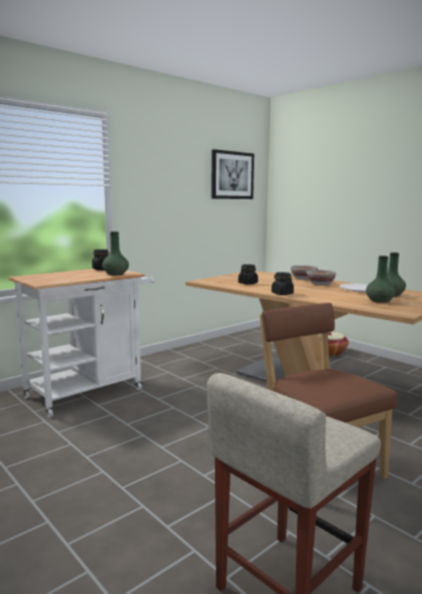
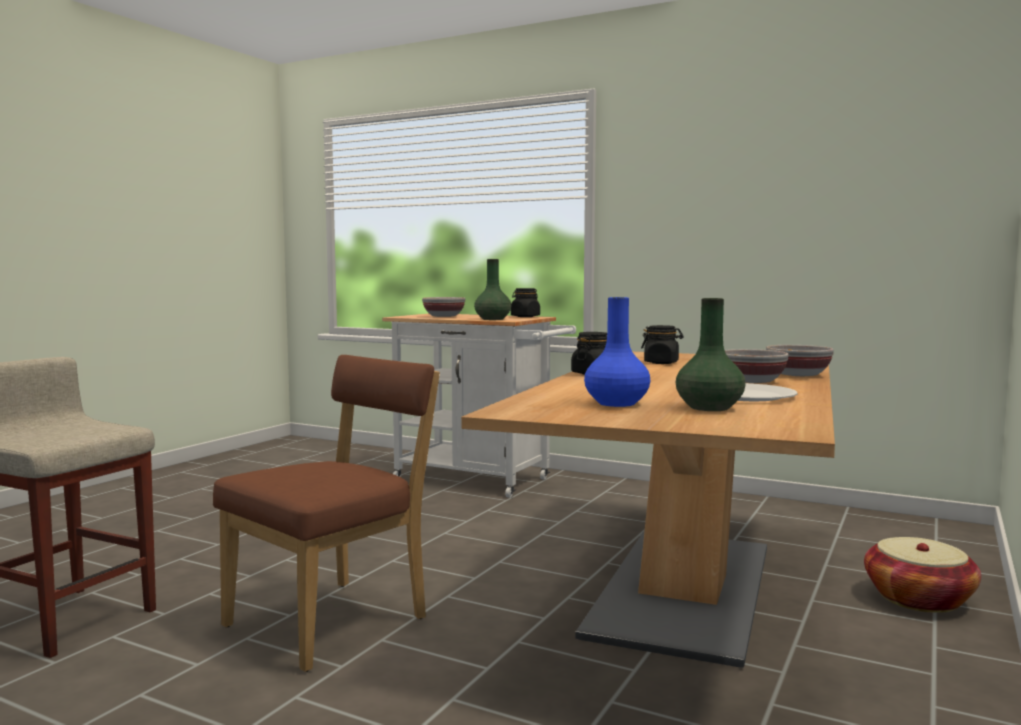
camera: 70 degrees right, 5 degrees down
(62, 277) = (444, 316): none -> bowl
(232, 175) = (878, 154): picture -> none
(379, 301) = (617, 403): green vase -> blue vase

